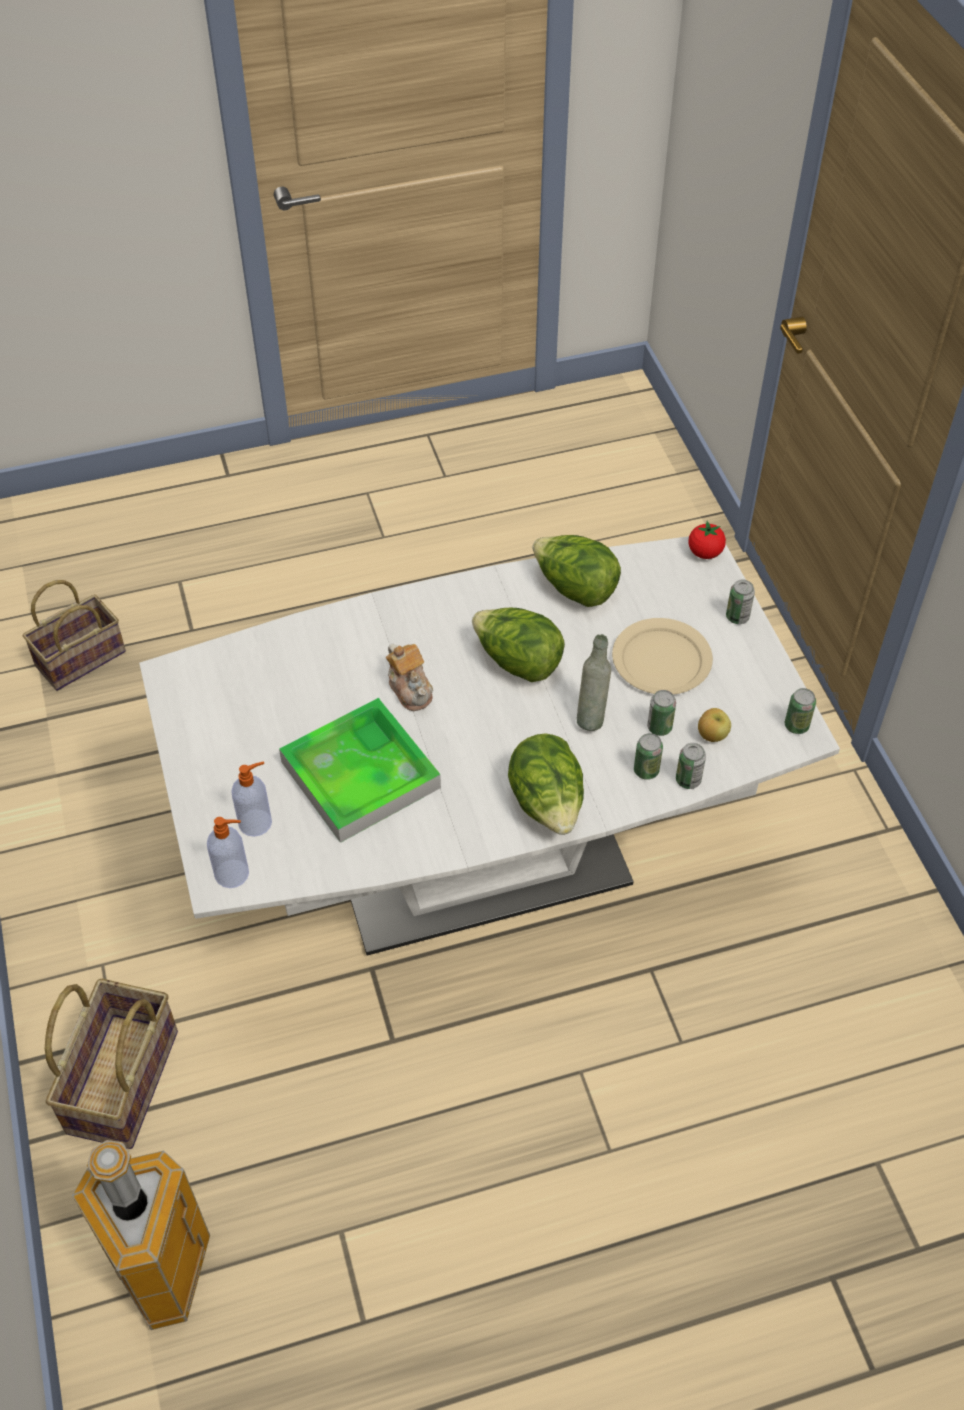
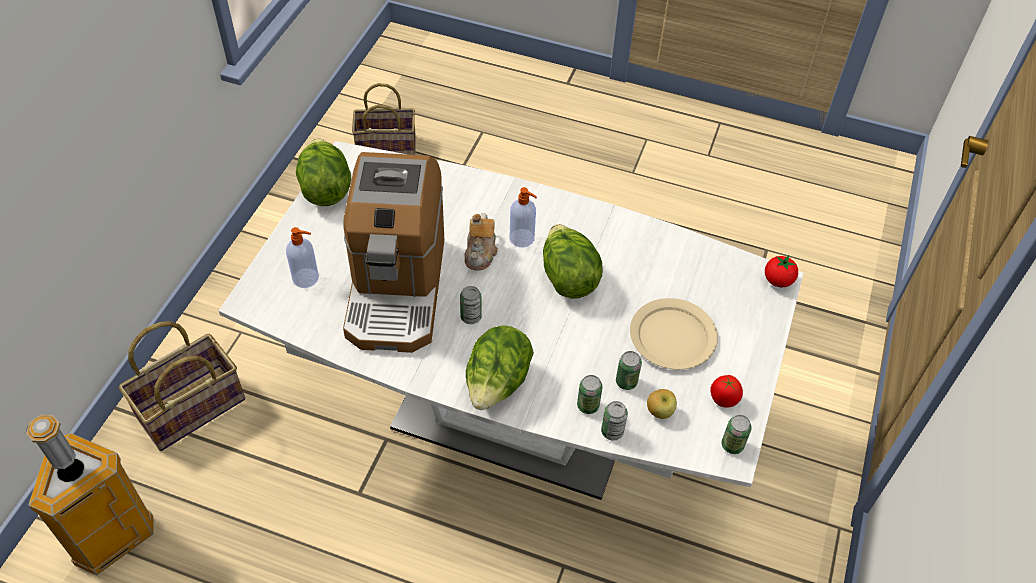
camera: 35 degrees right, 0 degrees up
(233, 874) = (263, 301): soap dispenser -> soap dispenser (522, 238)
(360, 775) = (396, 288): tray -> coffee machine
(575, 589) = (655, 252): lettuce -> lettuce (325, 189)
(591, 716) = (585, 344): grey bottle -> none
(737, 617) = (760, 340): can -> can (471, 317)
(754, 691) = (723, 400): none -> tomato

